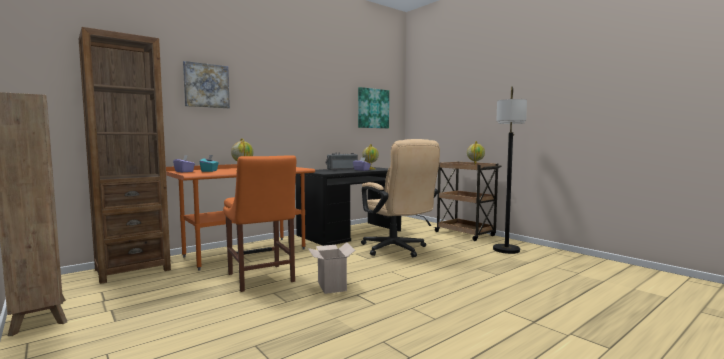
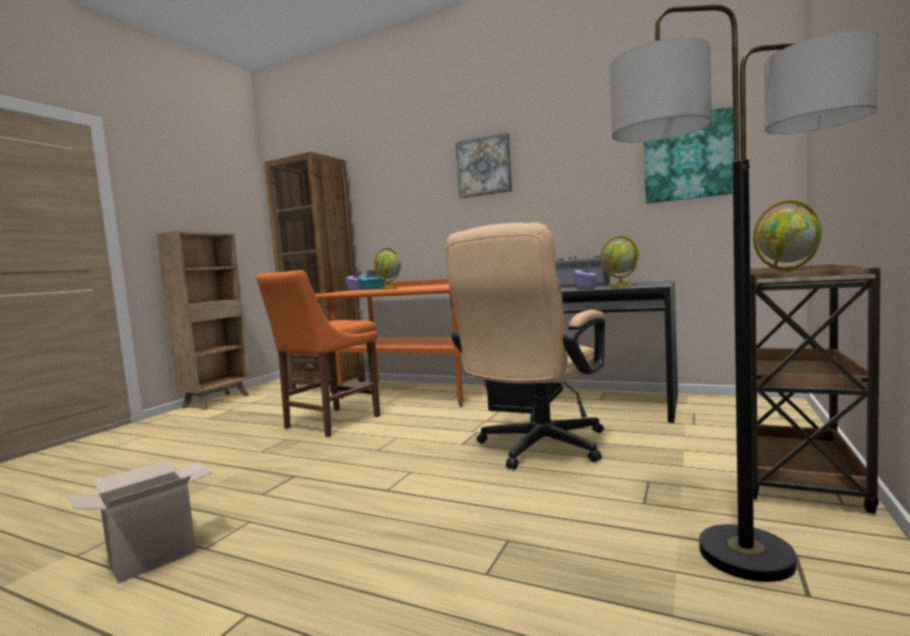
camera: 65 degrees right, 0 degrees up
(206, 85) = (398, 186): picture -> picture (484, 166)
(330, 286) = (320, 455): cardboard box -> cardboard box (155, 556)

